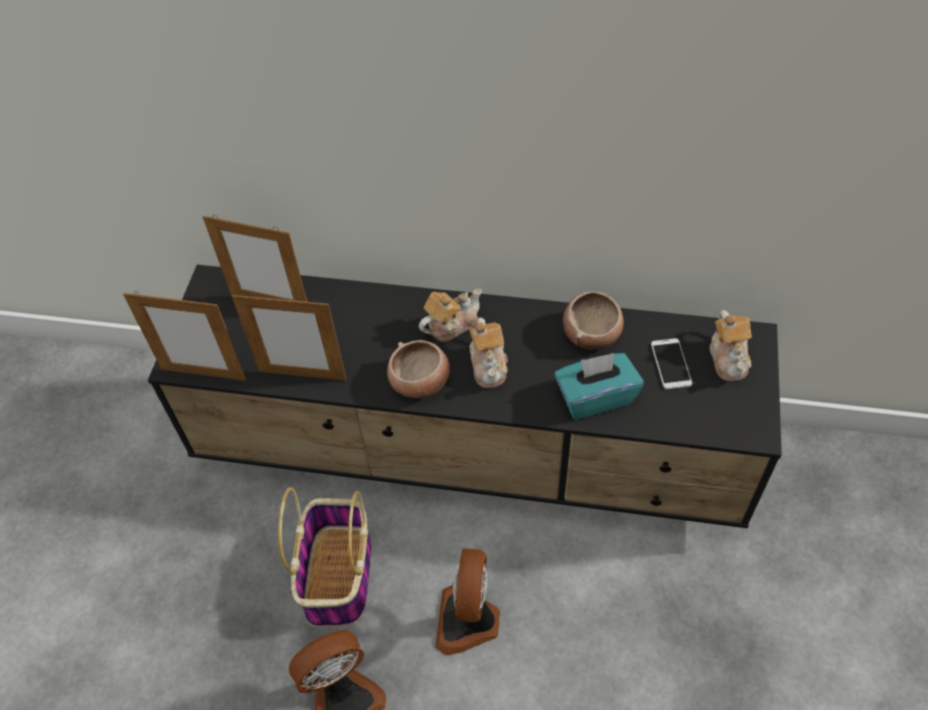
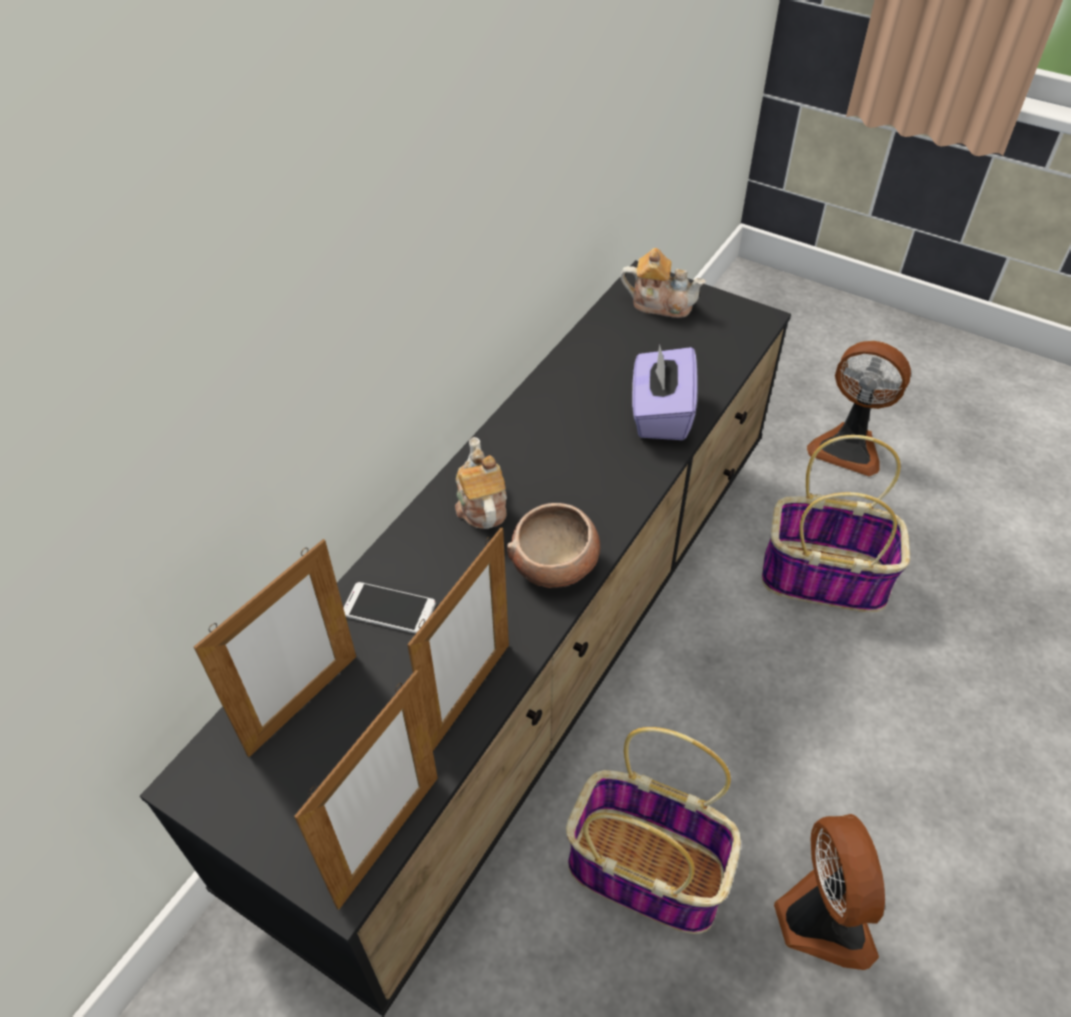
camera: 70 degrees left, 5 degrees down
(469, 621) = (759, 736): fan -> fan (848, 447)
(489, 364) = (565, 488): teapot -> none
(592, 332) = (569, 387): bowl -> none
(595, 397) = (660, 414): turquoise tissue box -> purple tissue box
(647, 635) = (825, 577): none -> basket
(671, 364) = (646, 344): phone -> phone (389, 608)

